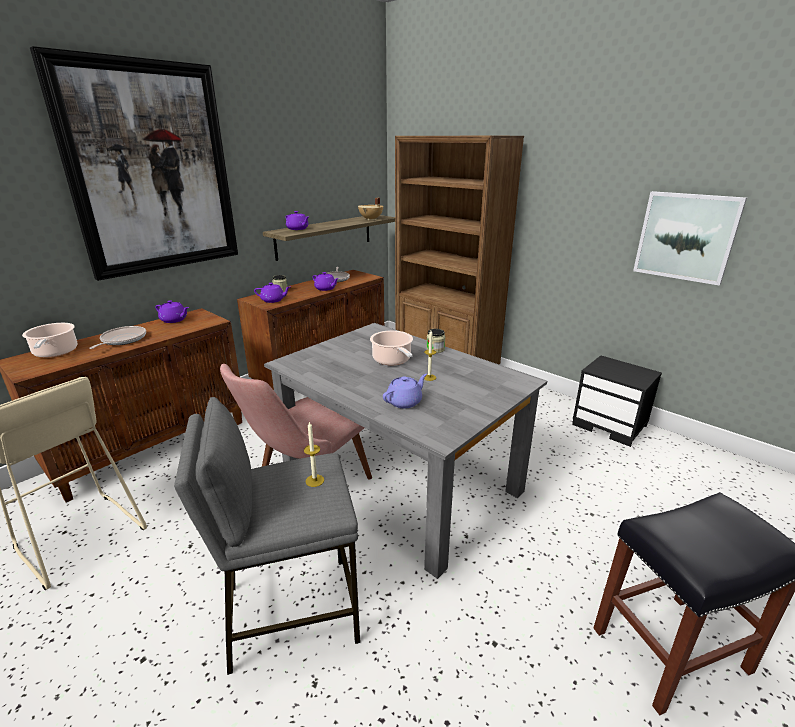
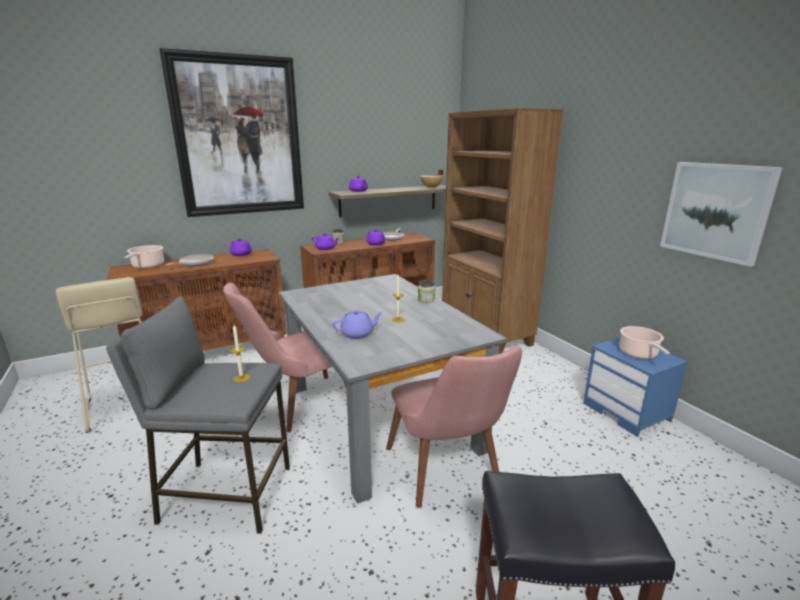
camera: 20 degrees right, 5 degrees down
(392, 360) = (380, 303): cooking pot -> cooking pot (639, 354)
(503, 524) = (449, 475): none -> pink chair
(610, 425) = (627, 412): black nightstand -> blue nightstand

